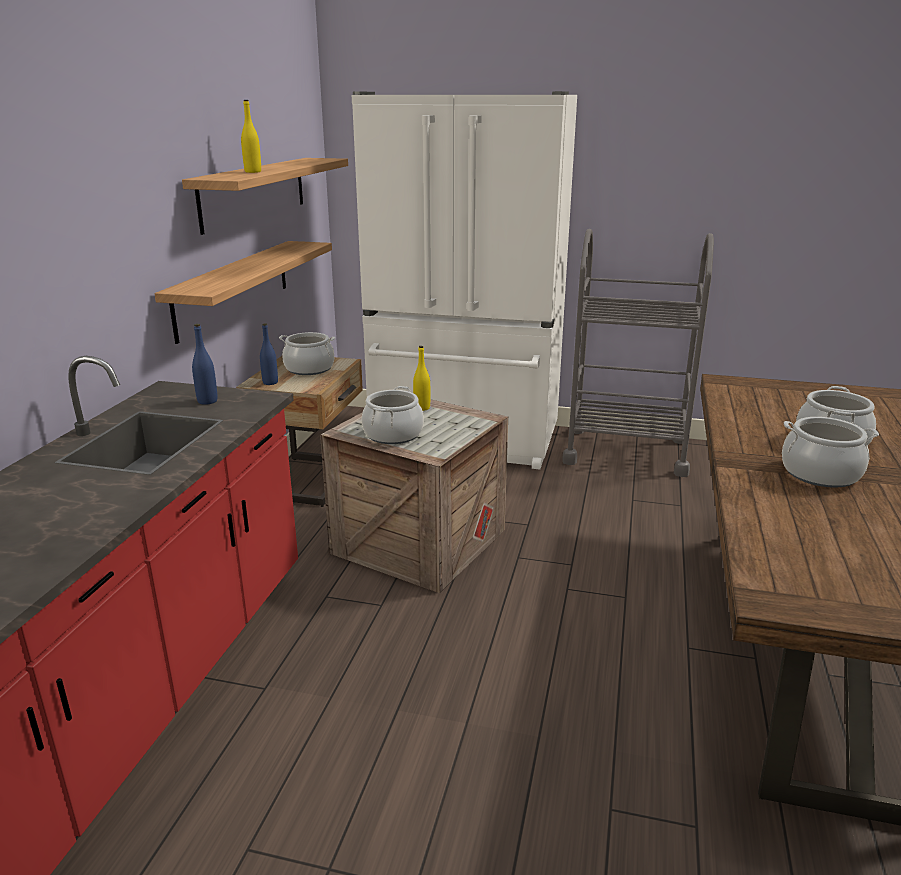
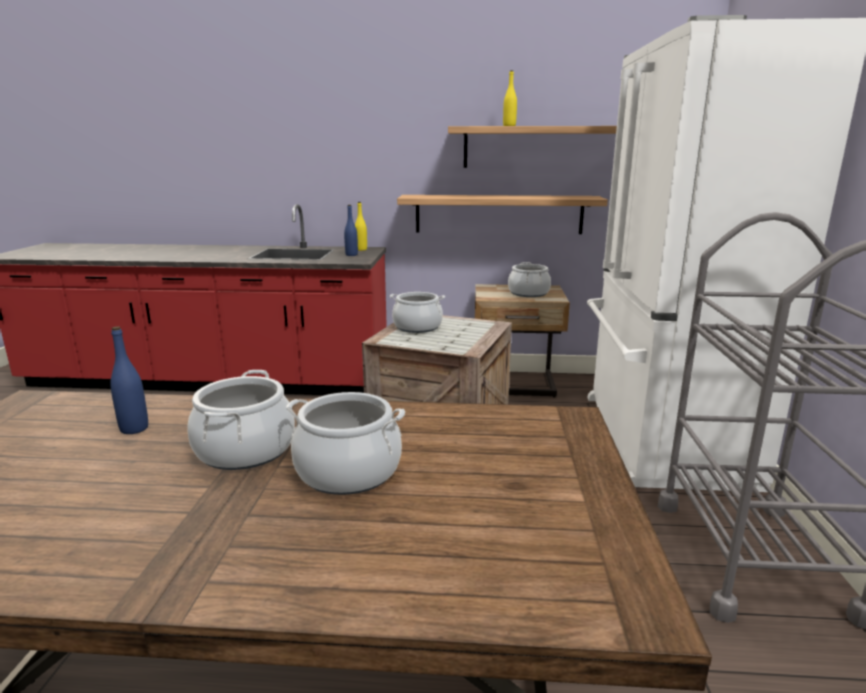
camera: 80 degrees right, 5 degrees down
(270, 382) = (489, 289): blue bottle -> blue bottle (134, 429)
(422, 408) = (479, 330): yellow bottle -> yellow bottle (361, 249)

